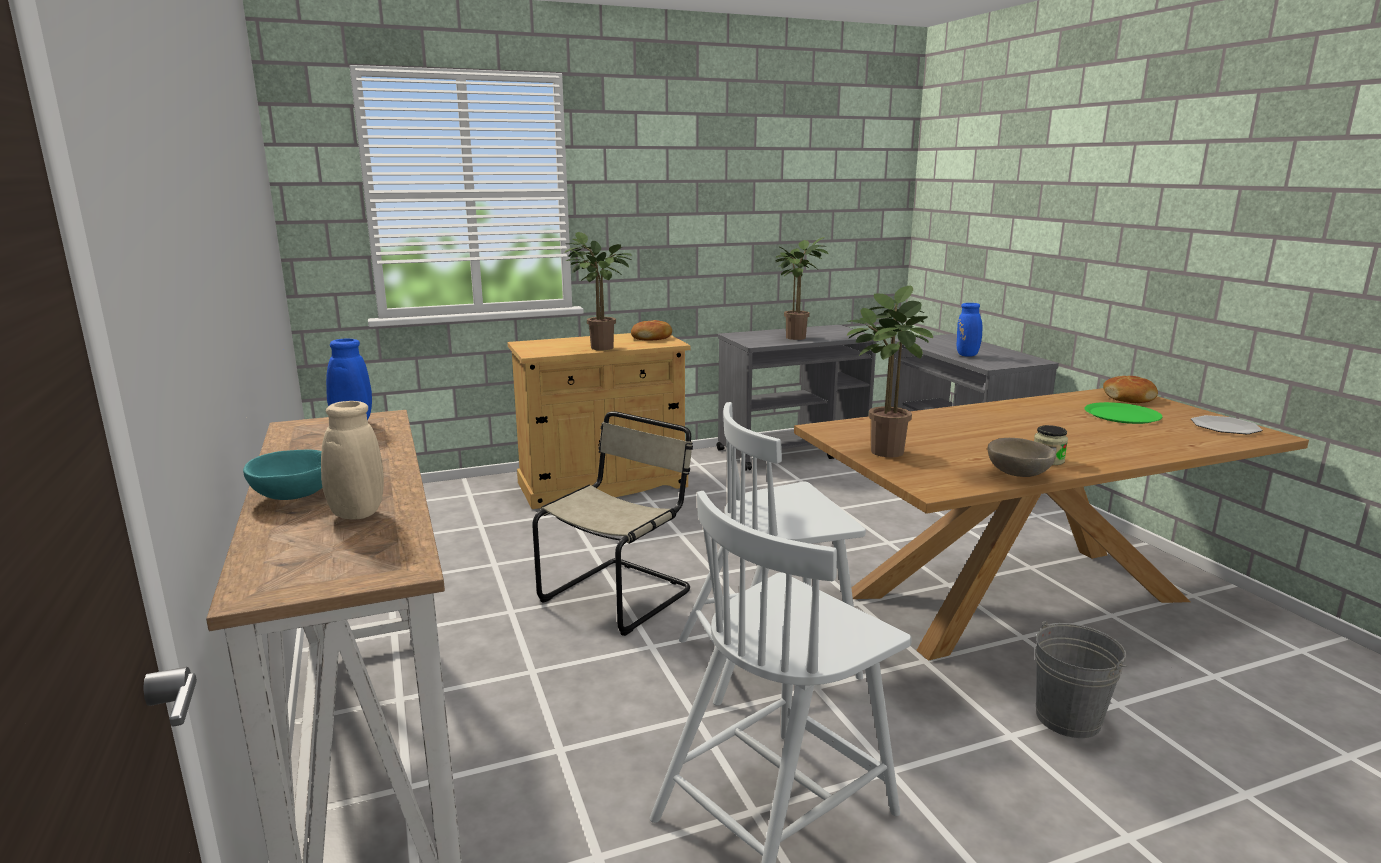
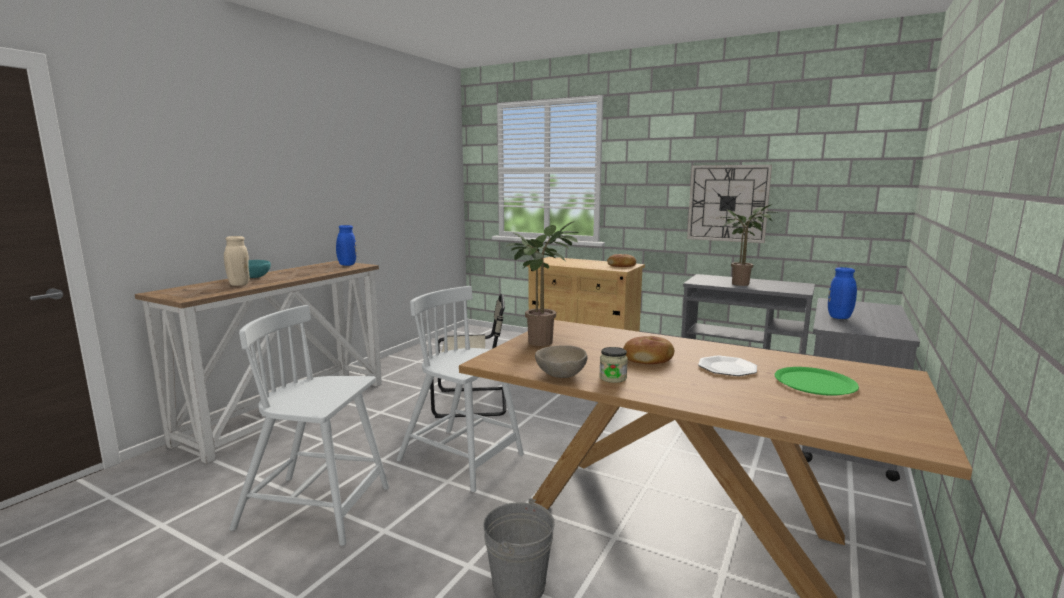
camera: 50 degrees right, 5 degrees down
(597, 348) = (574, 265): potted plant -> none
(744, 236) = (728, 203): none -> wall clock
(1129, 398) = (886, 378): bread -> bread (648, 358)
(1225, 427) = (895, 424): plate -> plate (727, 368)

